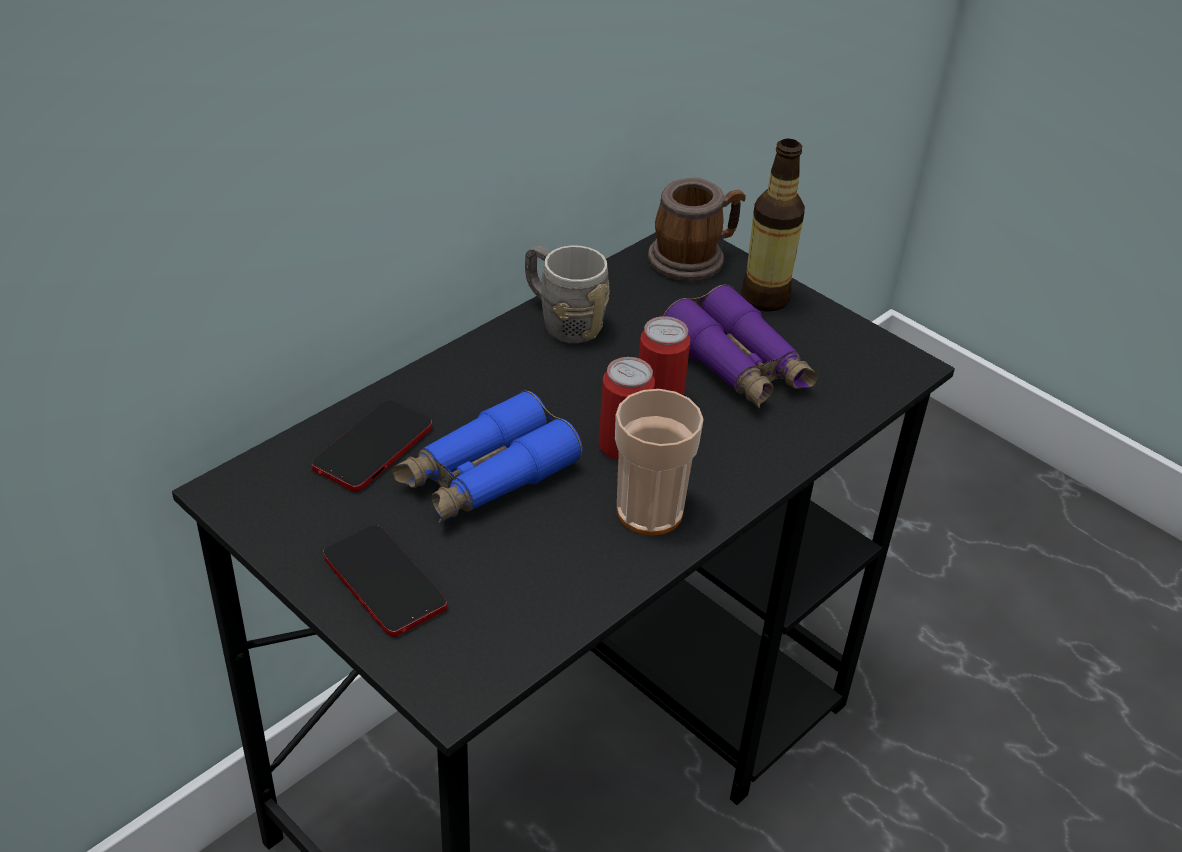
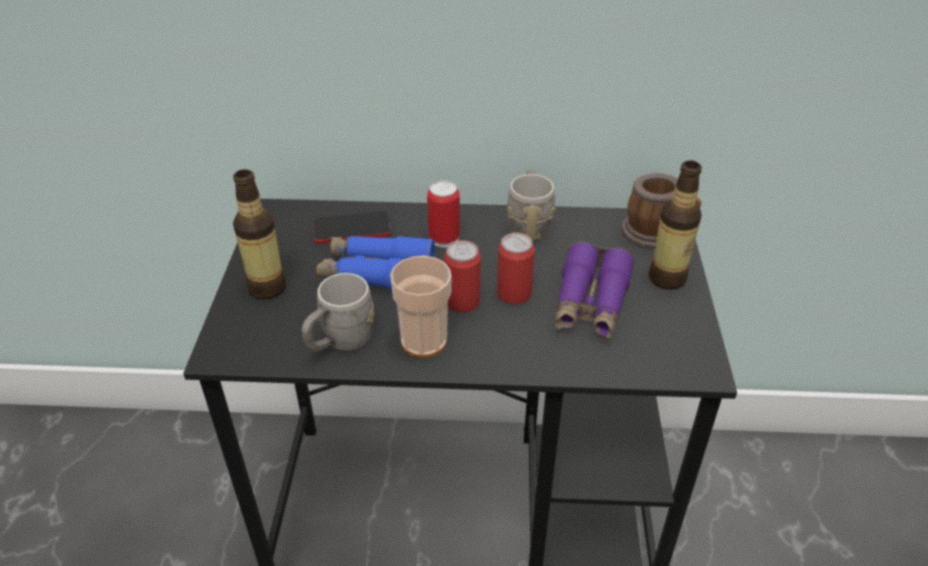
camera: 50 degrees right, 0 degrees up
(384, 582) = (267, 288): phone -> bottle
(497, 390) = (444, 238): none -> can
(569, 576) = (340, 342): none -> grey mug

